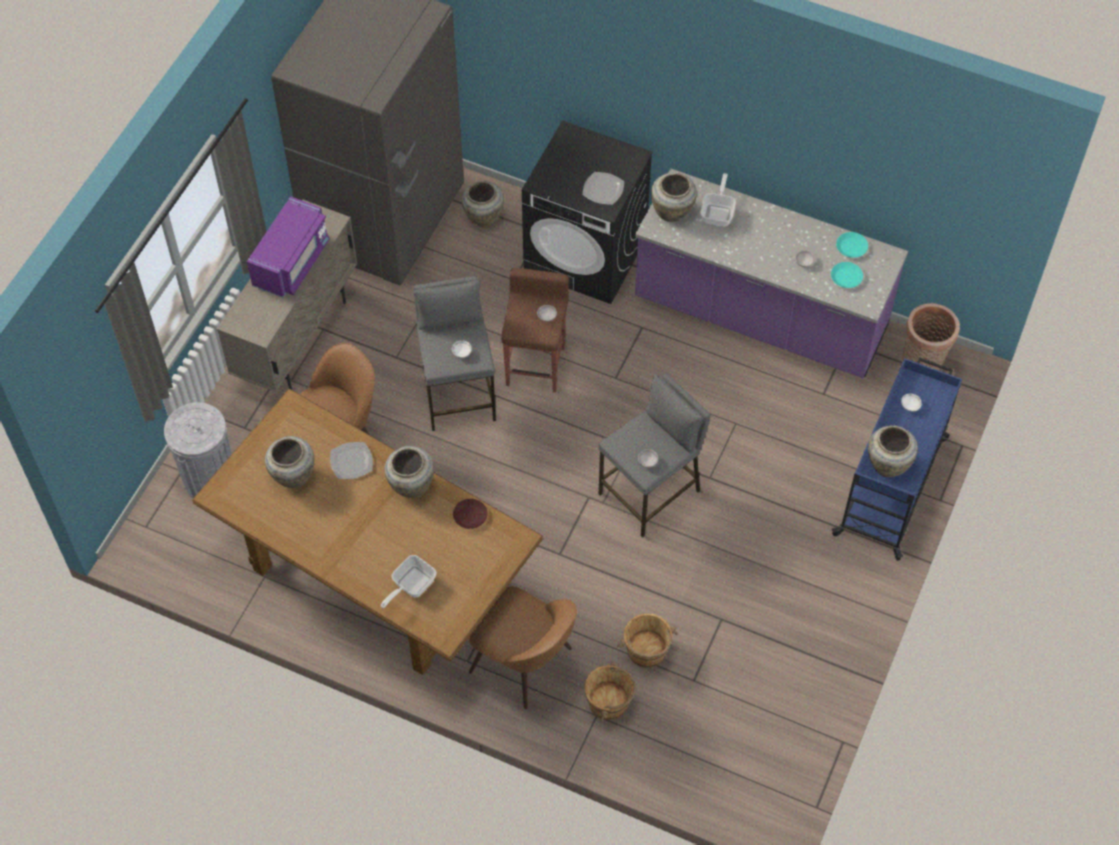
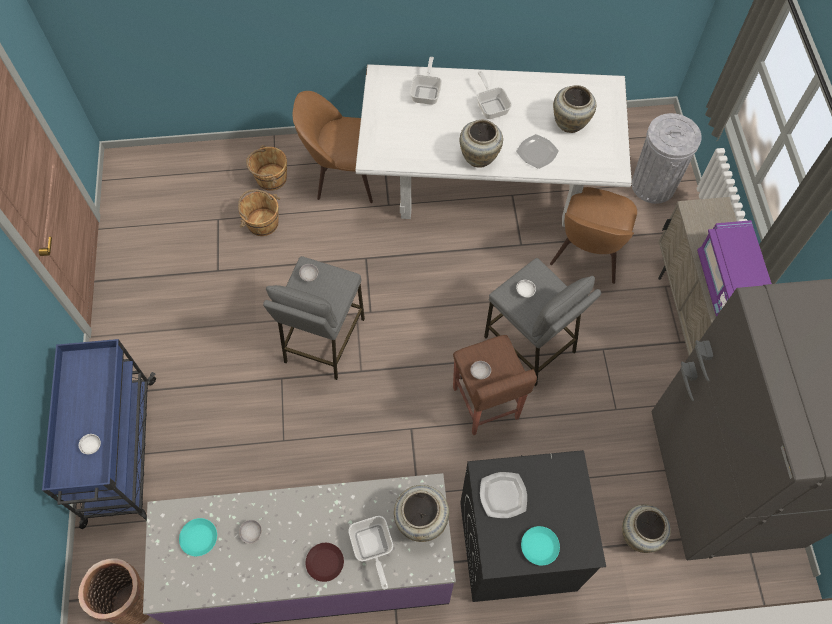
camera: 150 degrees right, 5 degrees up
(356, 535) = (491, 106): none -> frying pan
(374, 574) = (488, 180): brown dining table -> white dining table
(470, 515) = (419, 157): brown plate -> brown plate (325, 563)
(851, 247) = (208, 583): turquoise plate -> turquoise plate (539, 547)
(888, 463) = (94, 376): beige vase -> none

